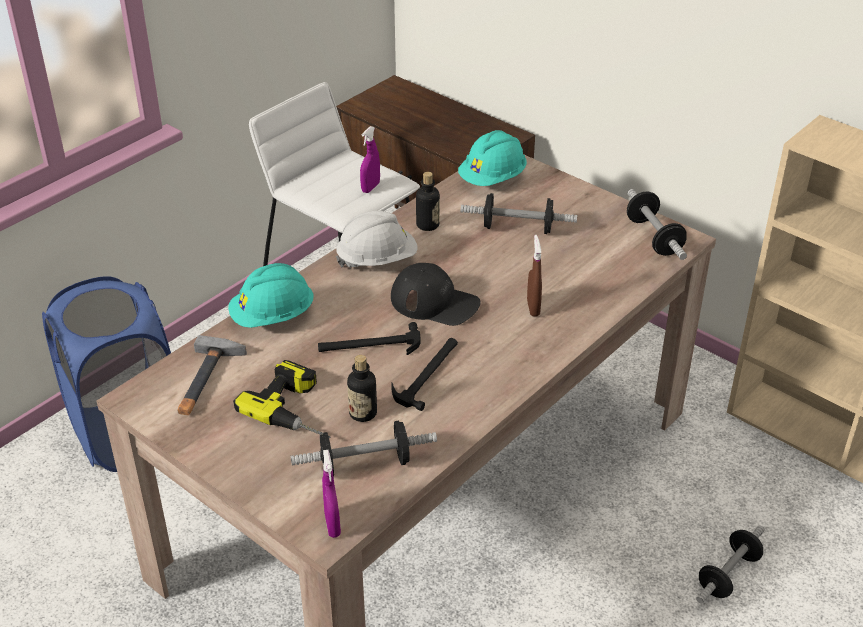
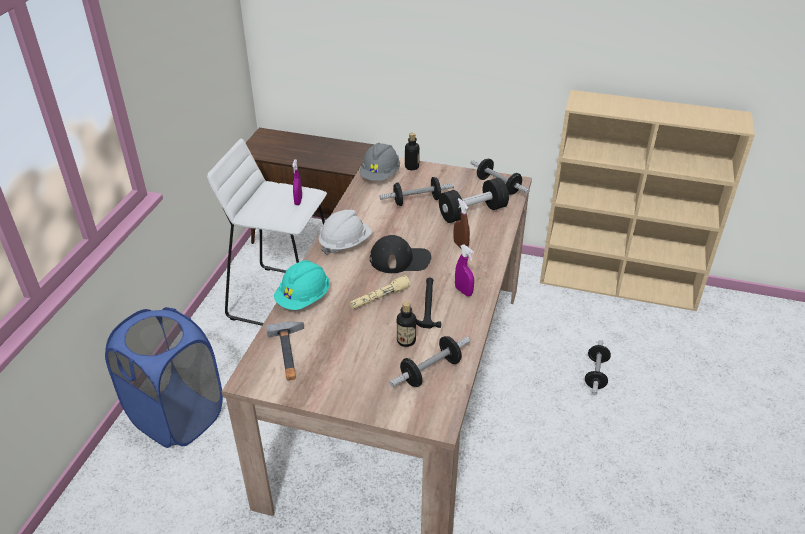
camera: 25 degrees left, 0 degrees up
(299, 409) = (364, 351): power drill -> none
(332, 525) = (438, 416): purple spray bottle -> purple spray bottle (463, 291)
(369, 346) = (379, 298): hammer -> beige flashlight
(427, 225) = (361, 213): bottle -> bottle (412, 167)
(493, 179) = (380, 175): turquoise hard hat -> grey hard hat
(586, 266) = (472, 212): none -> black dumbbell

